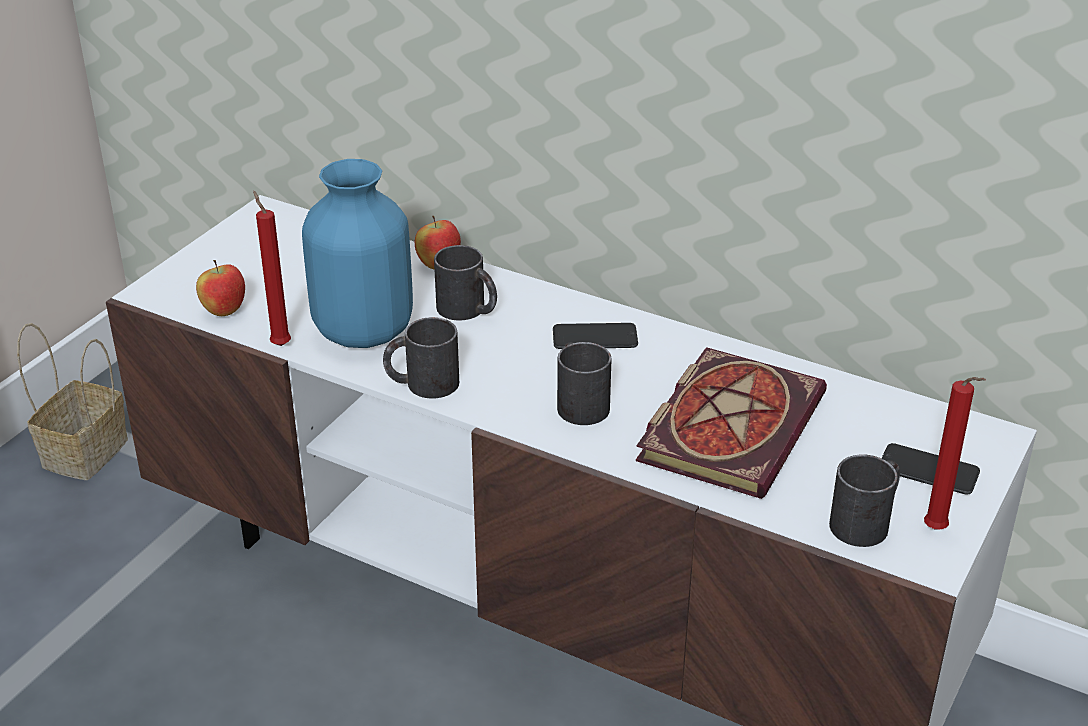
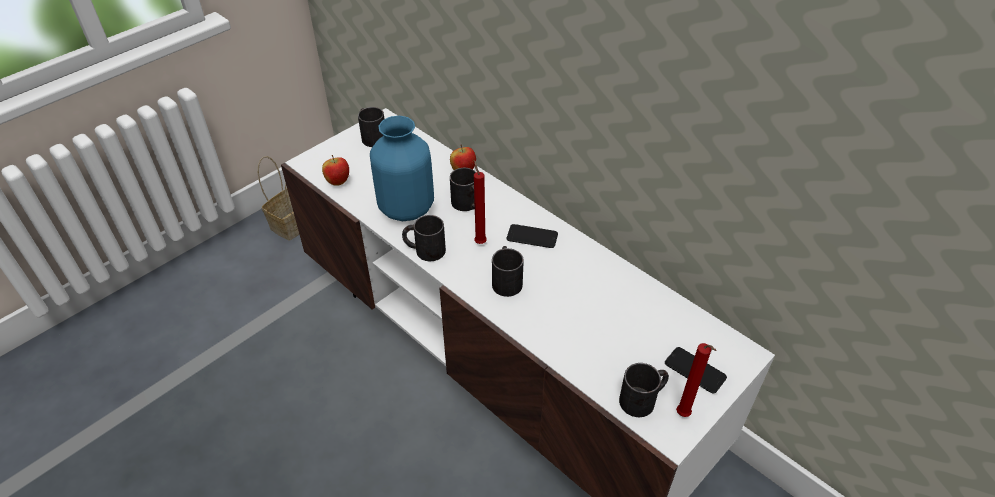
camera: 15 degrees right, 10 degrees up
(254, 238) = (371, 136): none -> black mug
(279, 344) = (358, 209): red candle -> red candle (480, 241)
(729, 424) = (587, 312): book -> none

